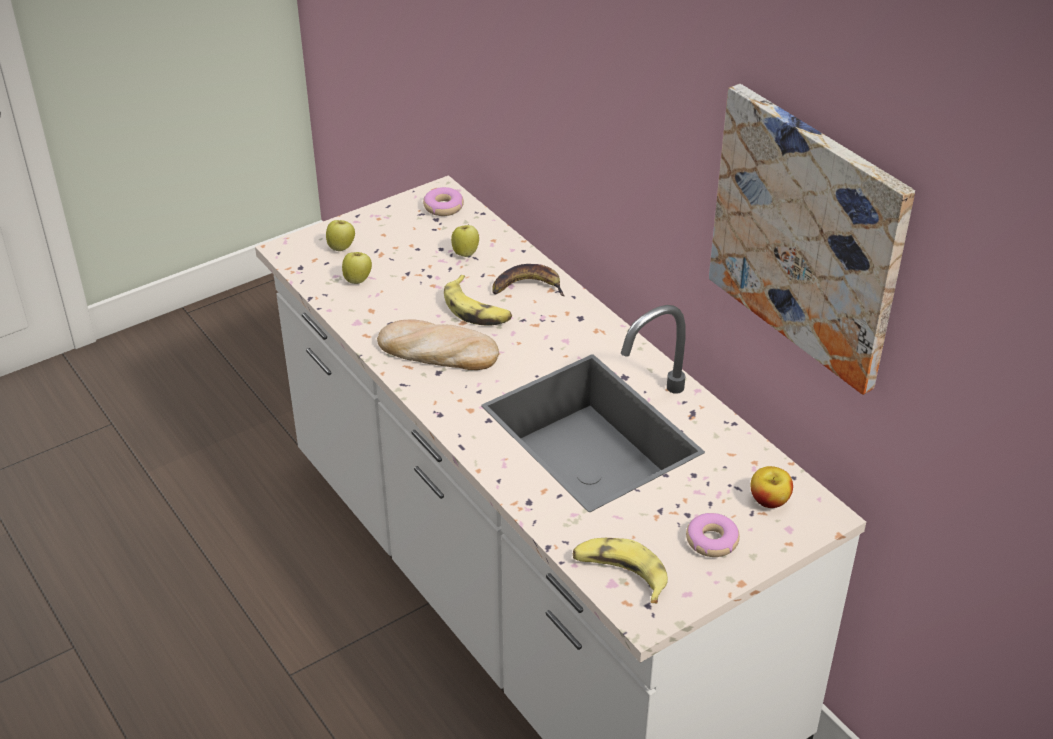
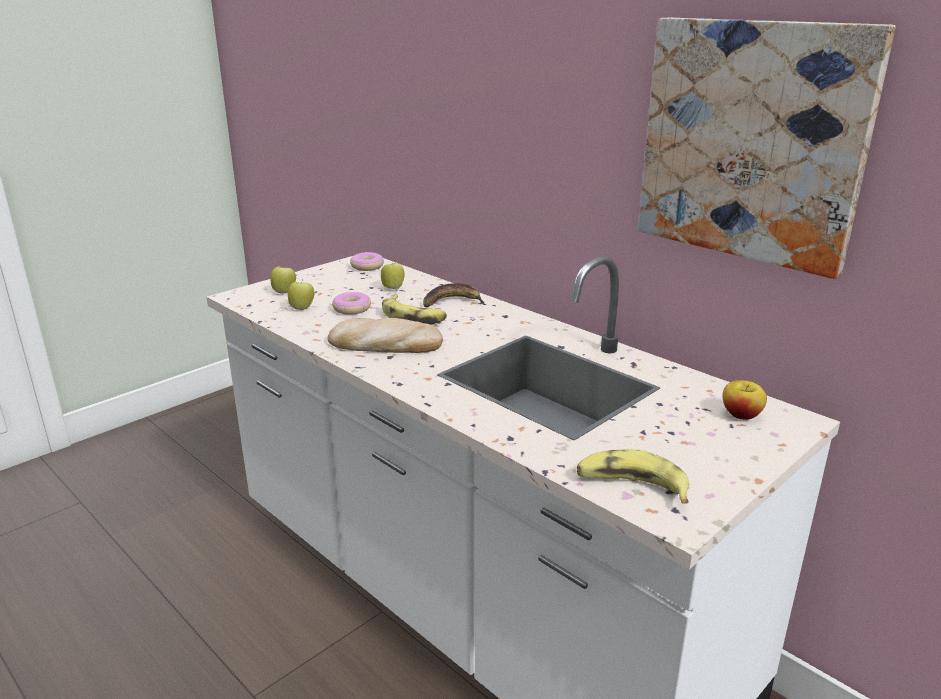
camera: 10 degrees left, 15 degrees down
(711, 541) = (707, 450): donut -> donut (352, 309)

